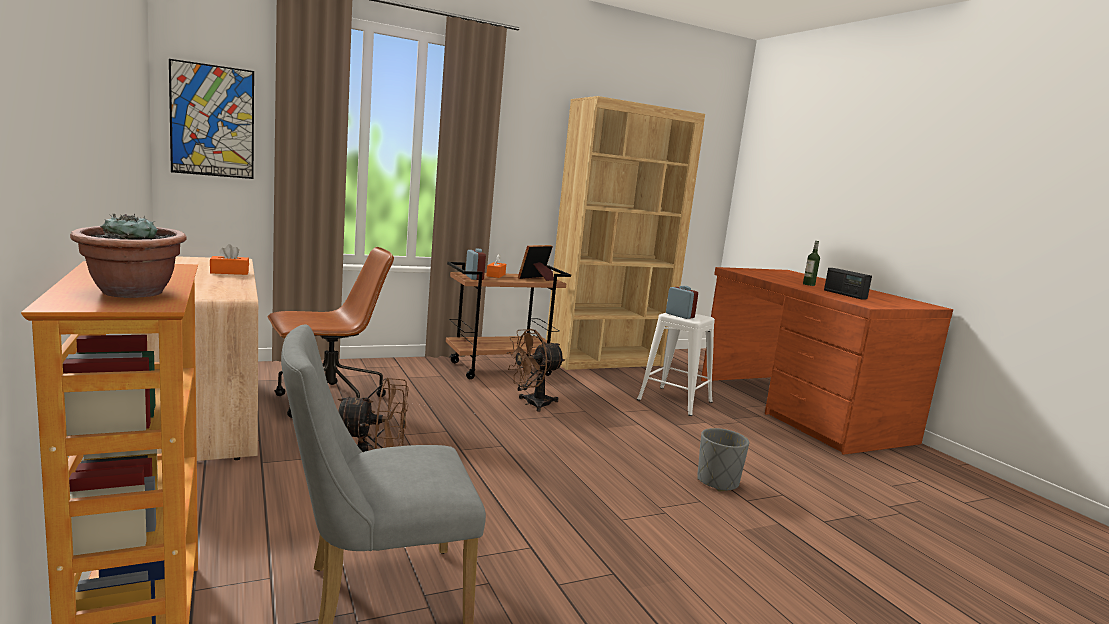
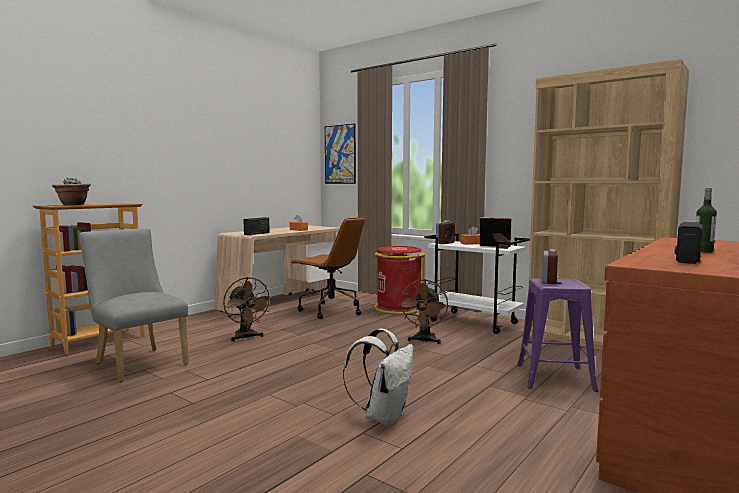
camera: 65 degrees right, 5 degrees down
(226, 292) = (257, 233): none -> radio
(389, 373) = (398, 308): none -> red trash can
(501, 368) = (474, 322): brown cart -> white cart
(532, 404) = (424, 341): brown fan -> brown fan turned 105 degrees counterclockwise
(674, 400) = (554, 377): white stool -> purple stool
(717, 482) = (383, 416): grey planter -> white backpack

